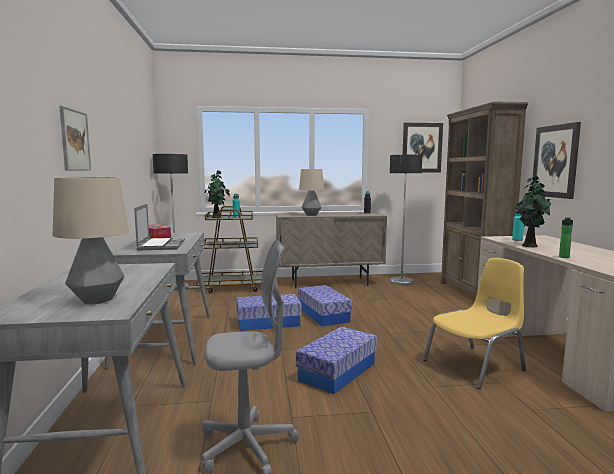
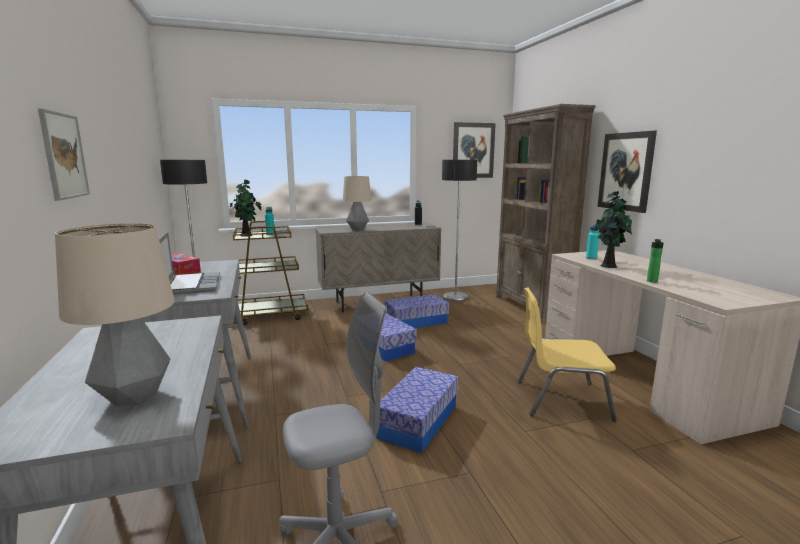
camera: 10 degrees left, 5 degrees up
(268, 322) = (323, 361): storage box -> storage box (416, 322)
(475, 365) = (560, 399): yellow chair -> yellow chair turned 135 degrees counterclockwise

